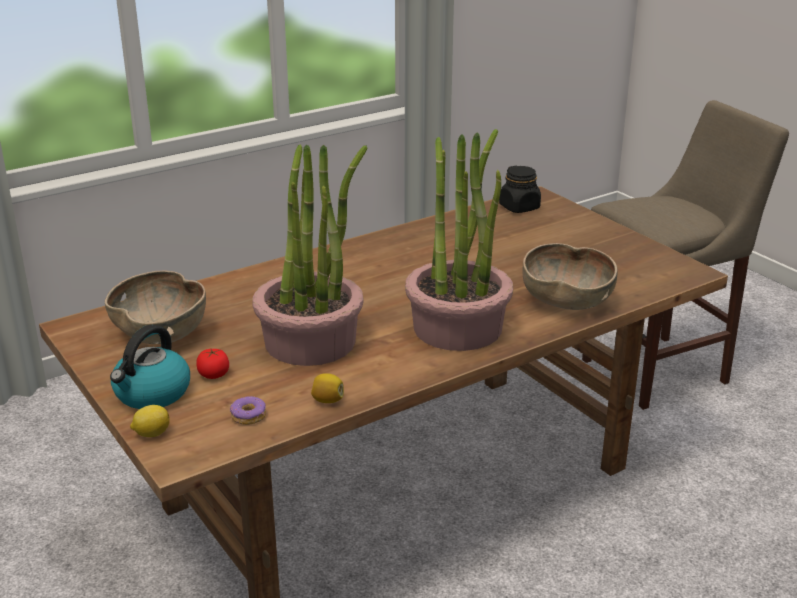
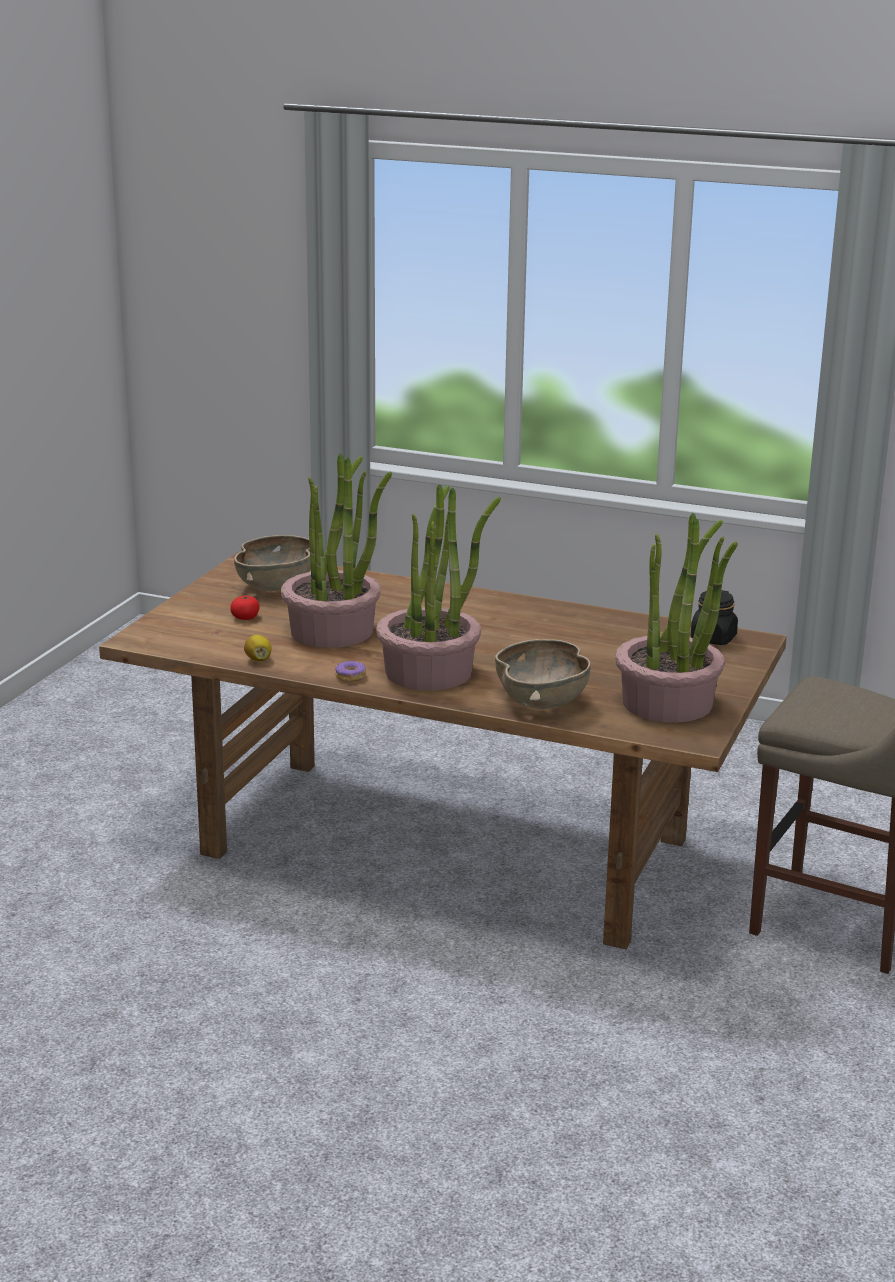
camera: 55 degrees right, 5 degrees down
(151, 434) = (151, 624): lemon -> none
(152, 394) = (197, 609): kettle -> none
(249, 416) = (207, 643): donut -> donut (350, 677)
(618, 259) = (668, 703): none -> potted plant

